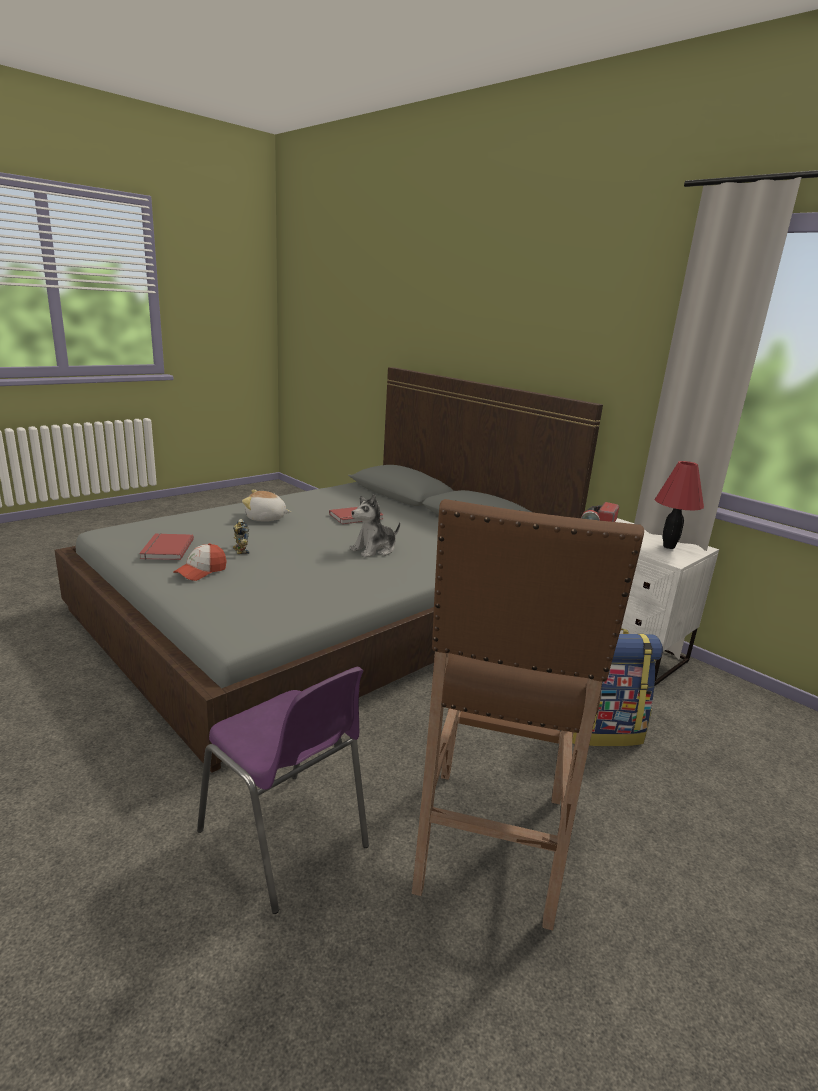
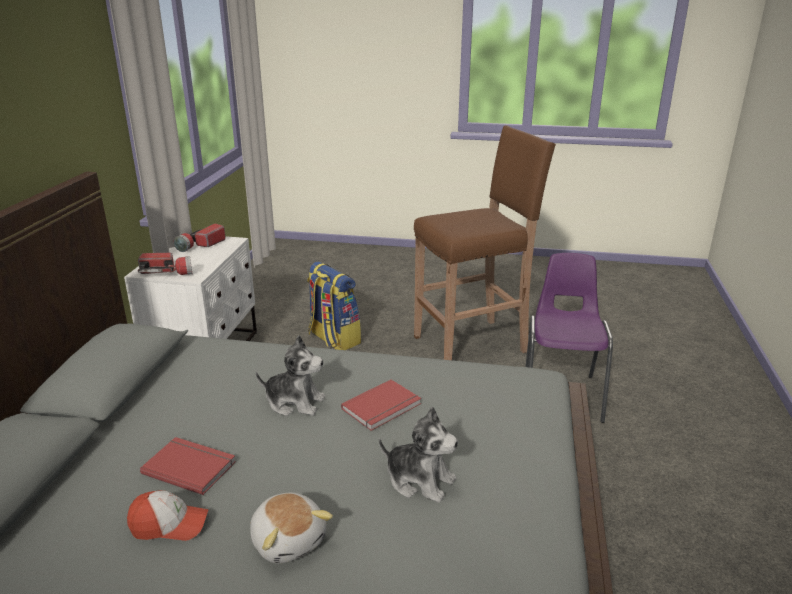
camera: 125 degrees left, 5 degrees up
(165, 549) = (502, 529): red book -> red book (383, 407)
(201, 571) = (498, 465): cap -> cap (169, 525)
(239, 551) = (419, 480): toy robot -> plush toy
(668, 547) = (201, 245): red table lamp -> flashlight

